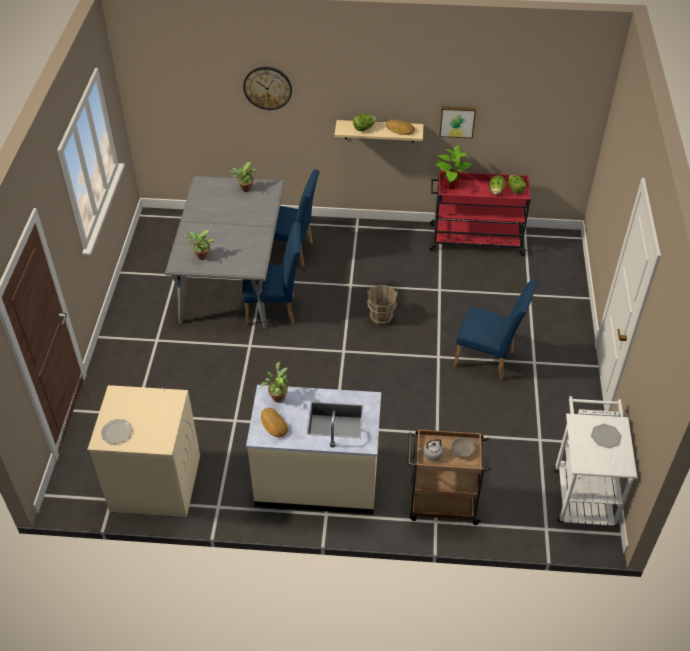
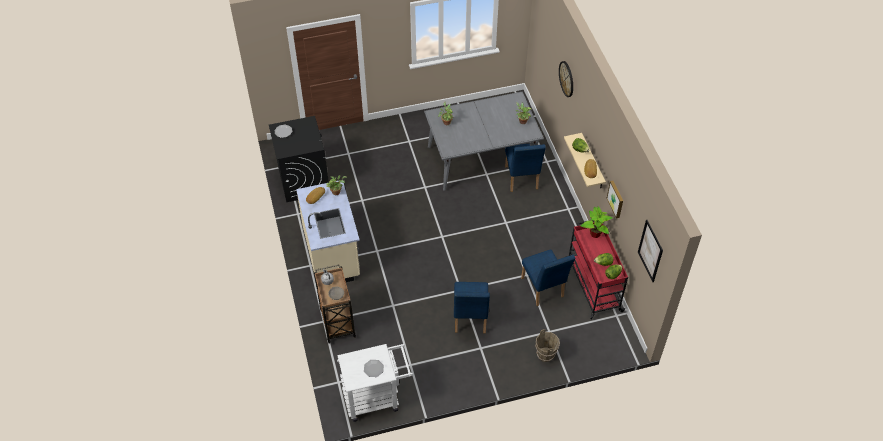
camera: 70 degrees right, 5 degrees up
(155, 483) = (303, 180): beige washing machine -> black washing machine
(275, 310) = (461, 190): blue chair -> blue chair (543, 290)
(381, 317) = (482, 248): brown bucket -> brown bucket (545, 354)
(562, 106) = (650, 251): none -> picture

